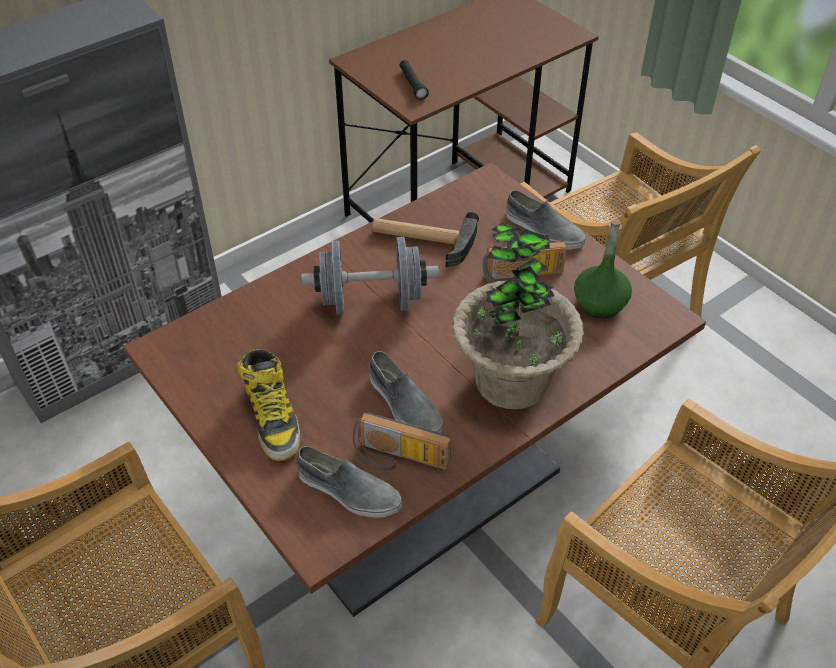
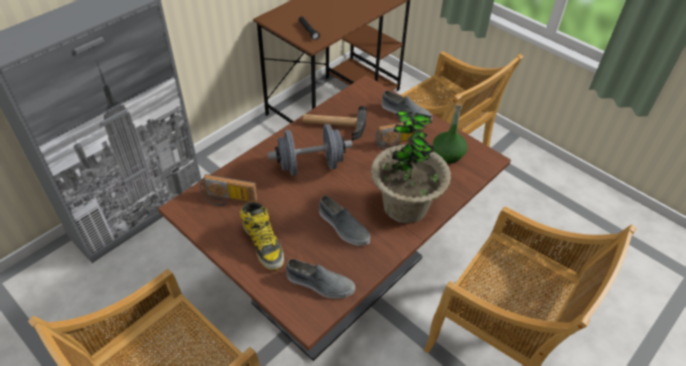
camera: 10 degrees left, 0 degrees up
(399, 459) = (347, 261): radio -> radio (228, 199)

